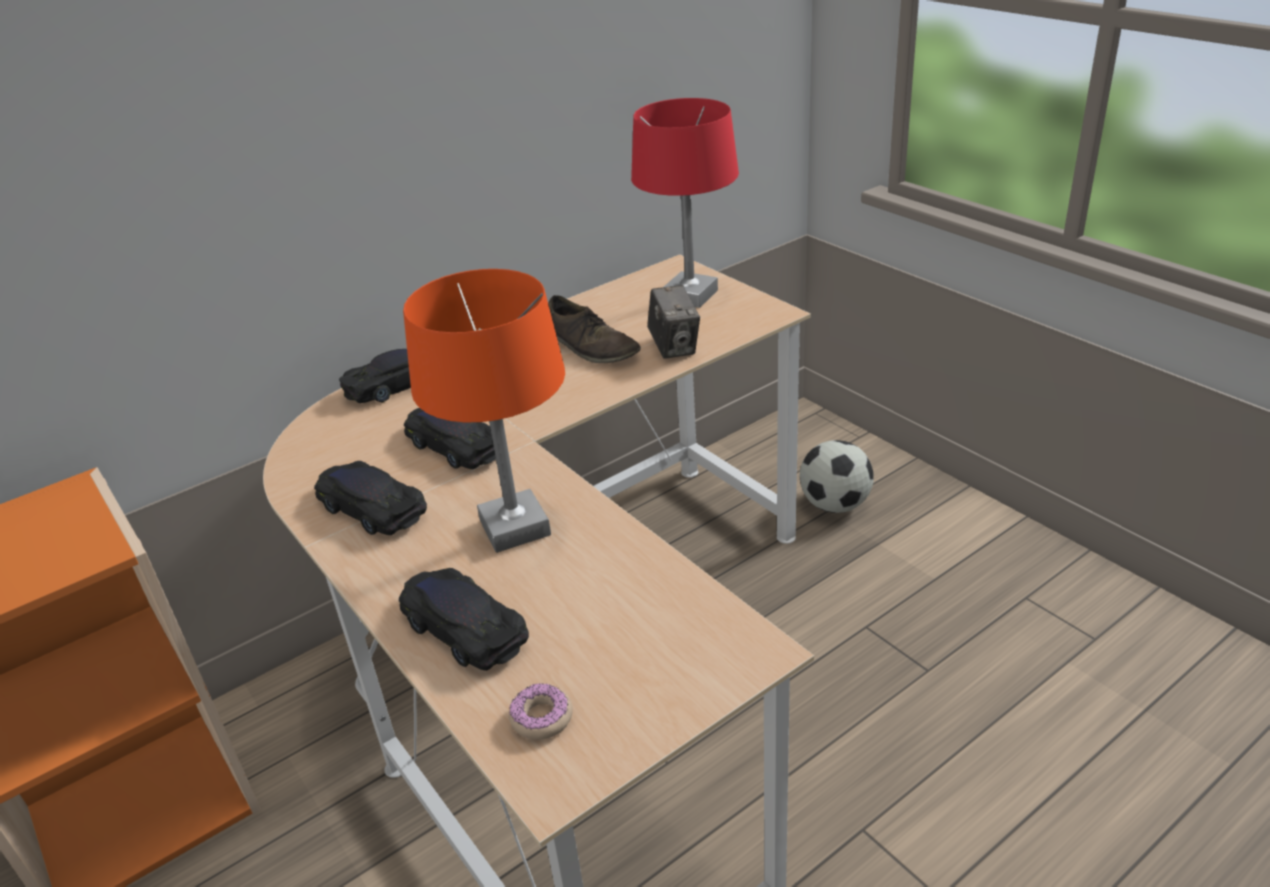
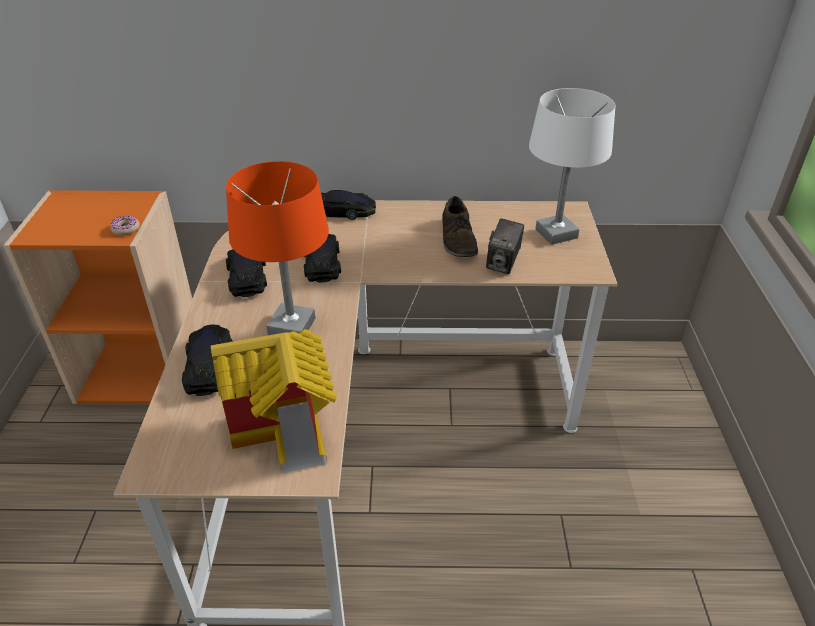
camera: 35 degrees right, 5 degrees up
(541, 718) = (184, 435): donut -> donut (126, 229)
(667, 630) = (288, 430): none -> toy house
(690, 296) = (556, 234): red table lamp -> white table lamp
(835, 504) = (625, 425): football -> none

